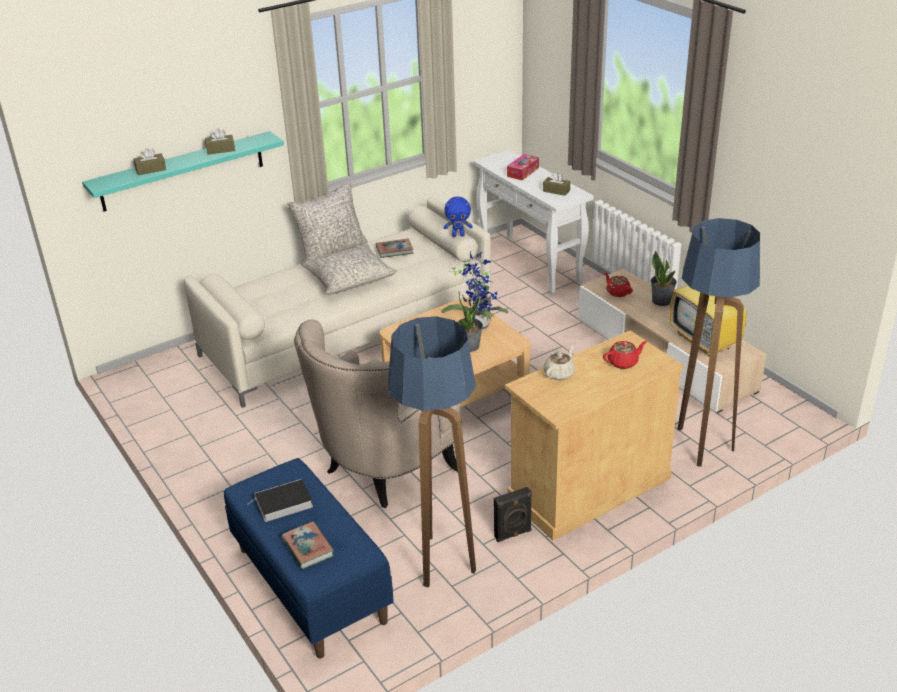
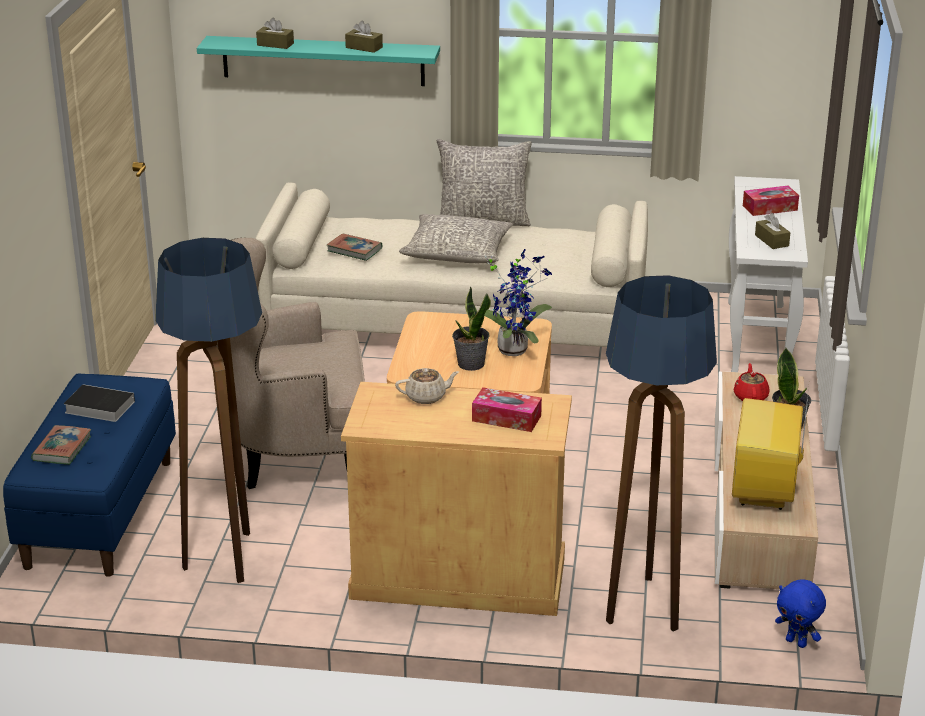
camera: 40 degrees right, 5 degrees down
(394, 250) = (544, 244): book -> book (354, 250)
(458, 235) = (606, 248): blue plush toy -> blue plush toy (797, 642)
(513, 534) = (322, 573): black speaker -> none
(623, 362) = (506, 418): red teapot -> tissue box

